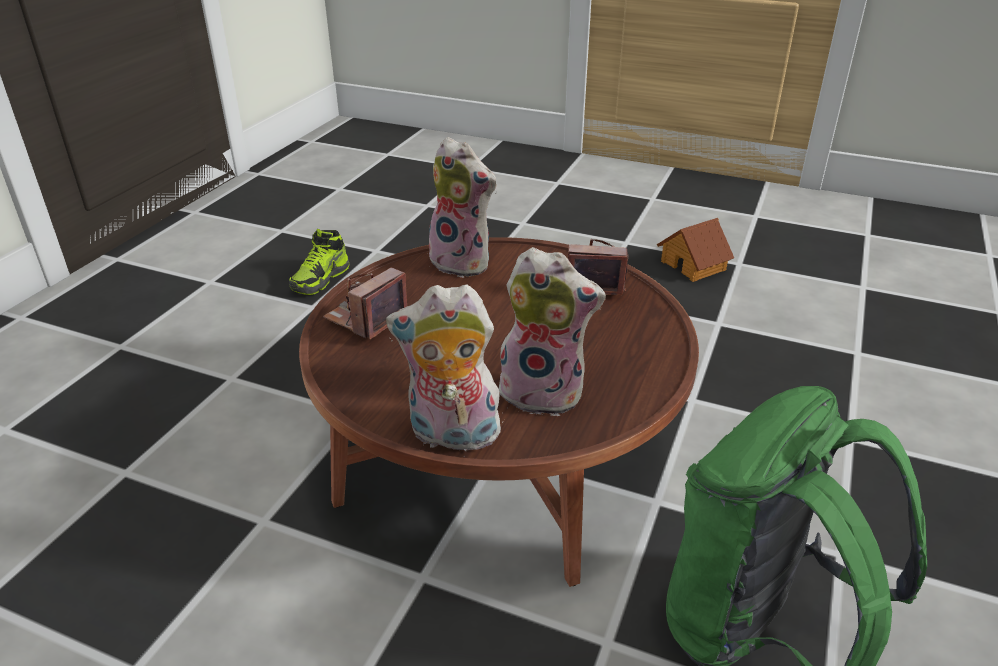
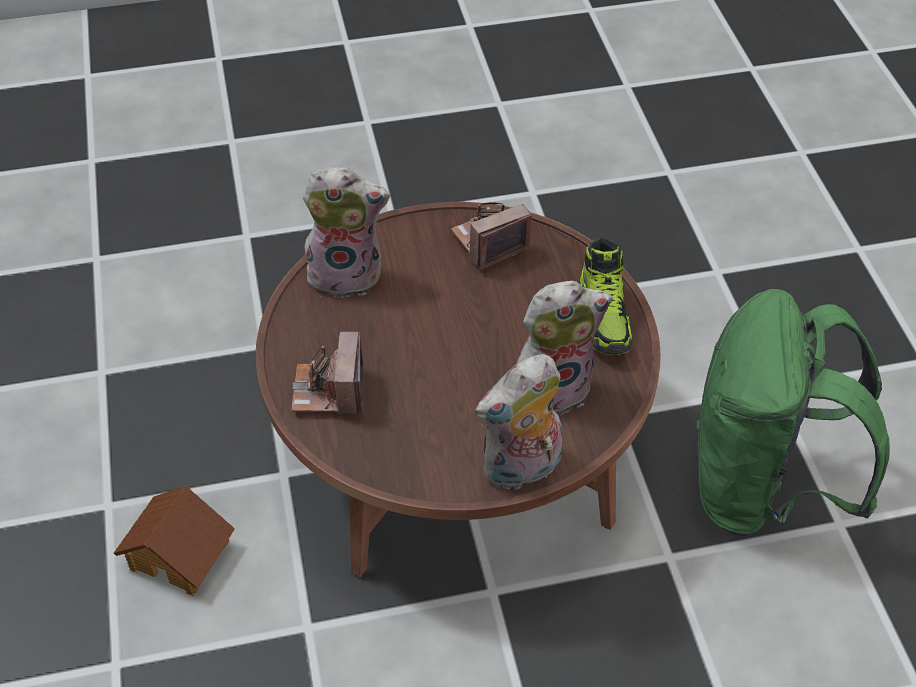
camera: 35 degrees left, 15 degrees up
(320, 279) = (72, 330): shoe -> shoe (603, 316)
(694, 265) = (458, 125): toy house -> toy house (180, 553)

